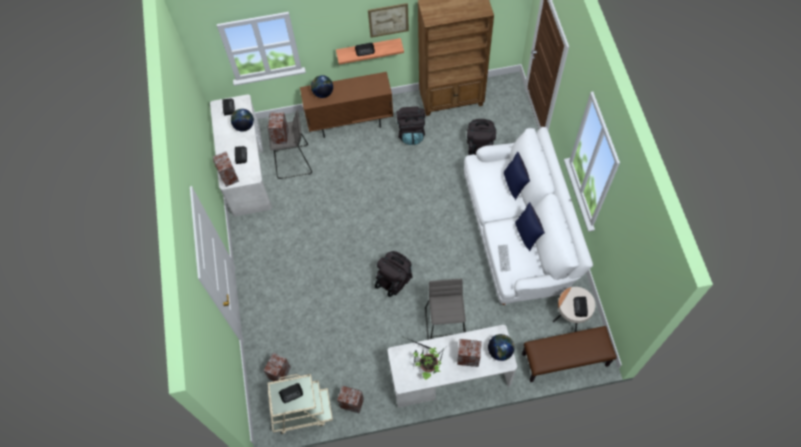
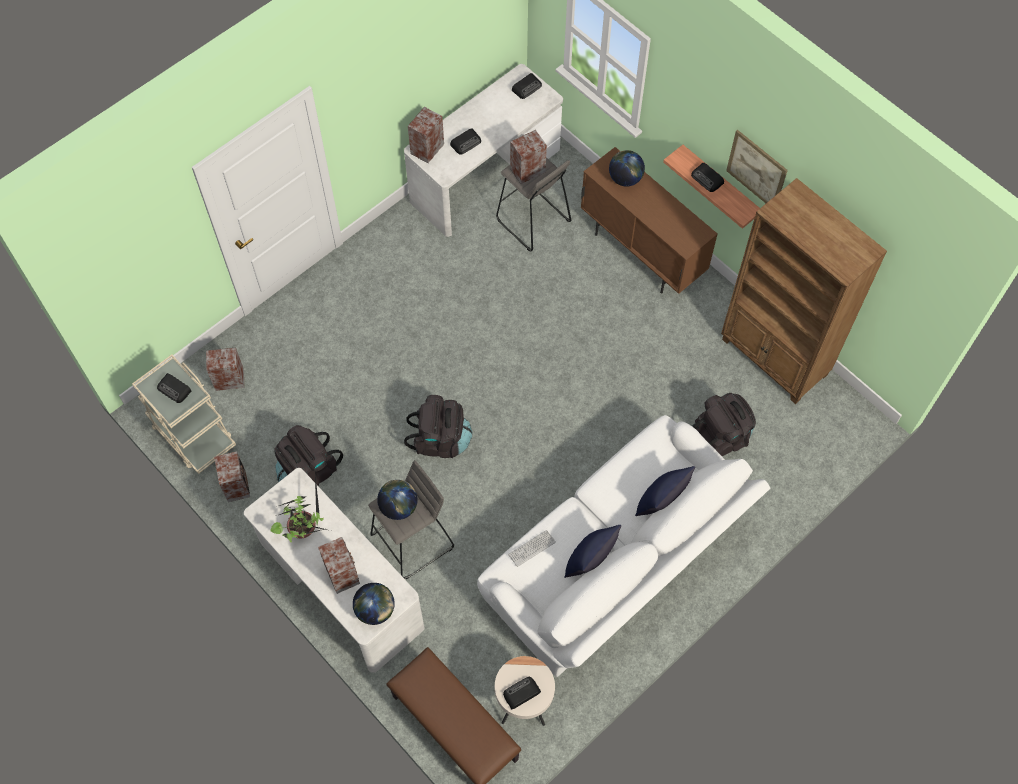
camera: 55 degrees right, 0 degrees up
(244, 126) = (511, 121): globe -> globe (399, 507)
(411, 133) = (680, 336): black backpack -> black backpack (308, 471)

